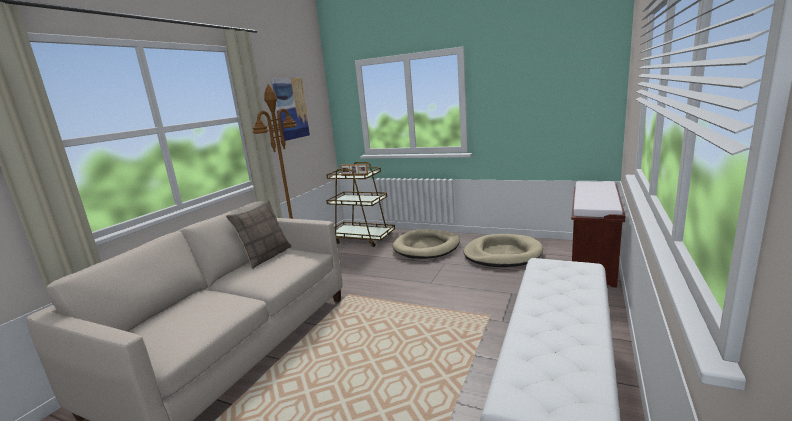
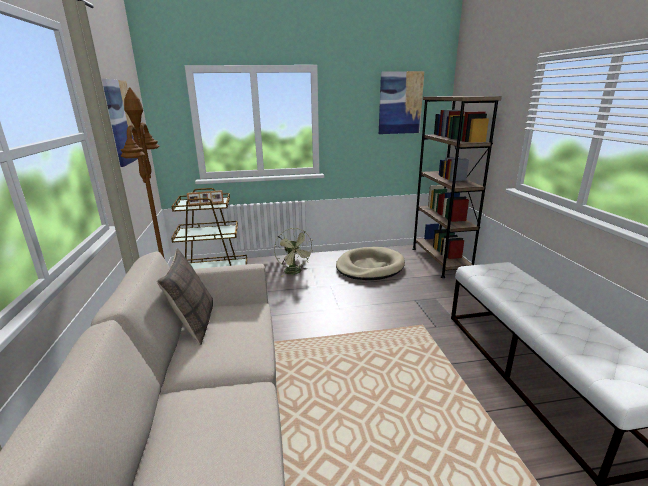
camera: 35 degrees left, 5 degrees up
(426, 247) = (295, 272): beige dog bed -> green fan
(557, 76) = (400, 103): none -> picture
(593, 262) = (440, 260): brown bench -> brown bookcase

